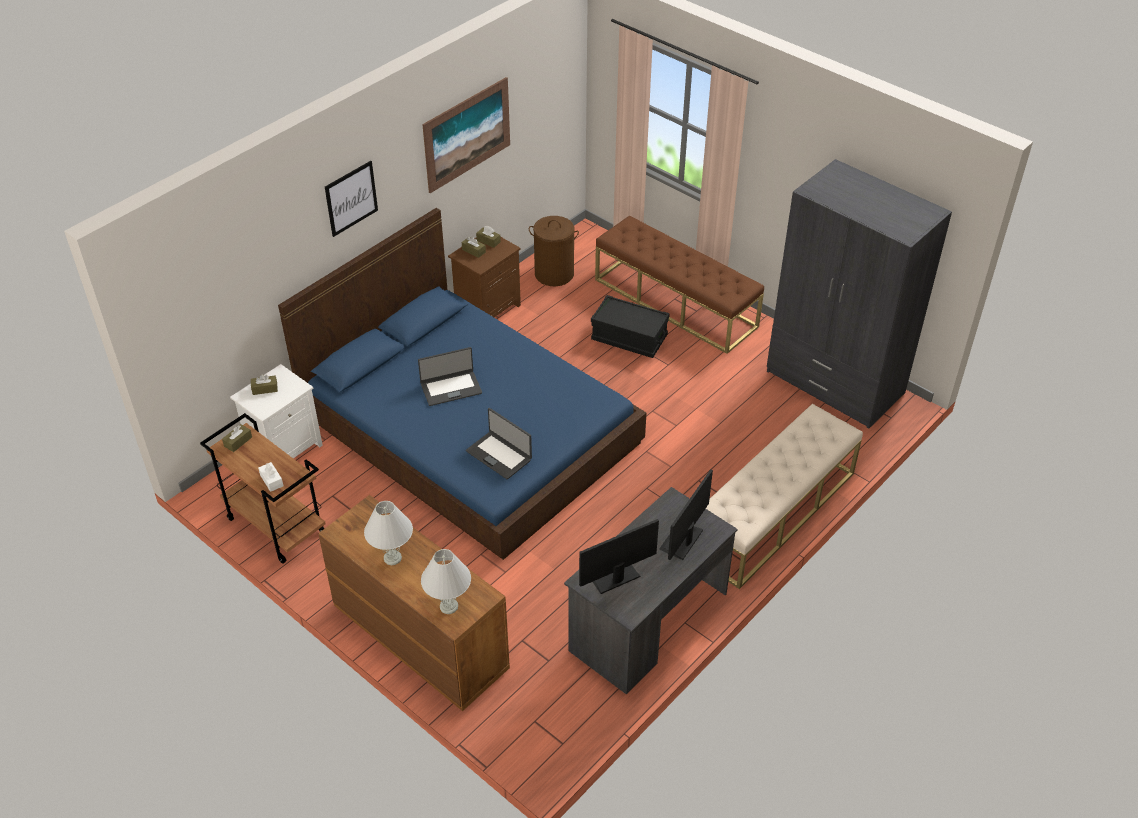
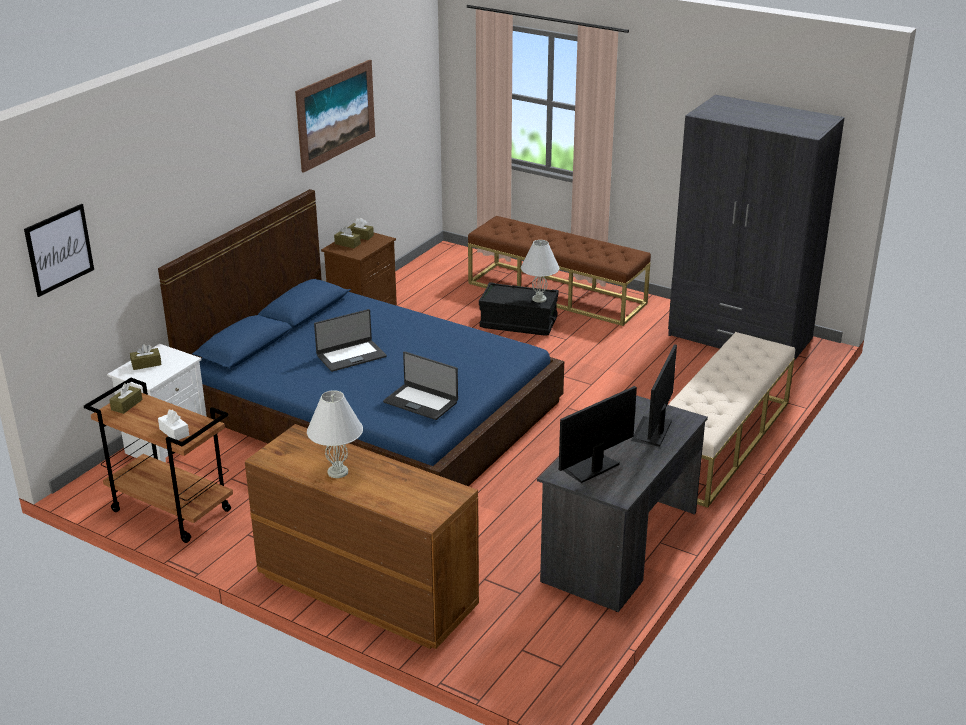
camera: 10 degrees left, 15 degrees down
(351, 198) = (229, 159): picture -> picture (59, 249)
(449, 606) = (416, 505): white table lamp -> white table lamp (539, 299)
(554, 274) = (424, 283): brown laundry basket -> none

